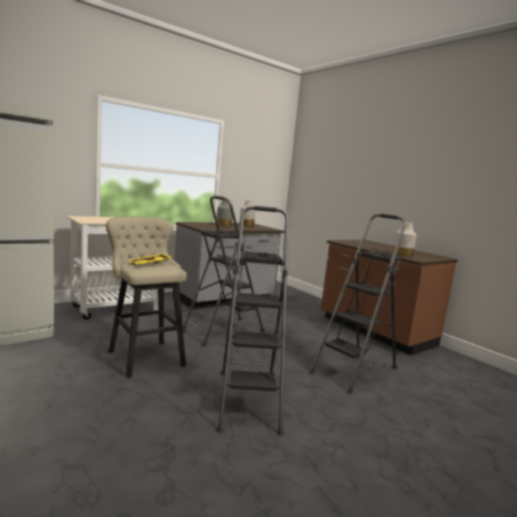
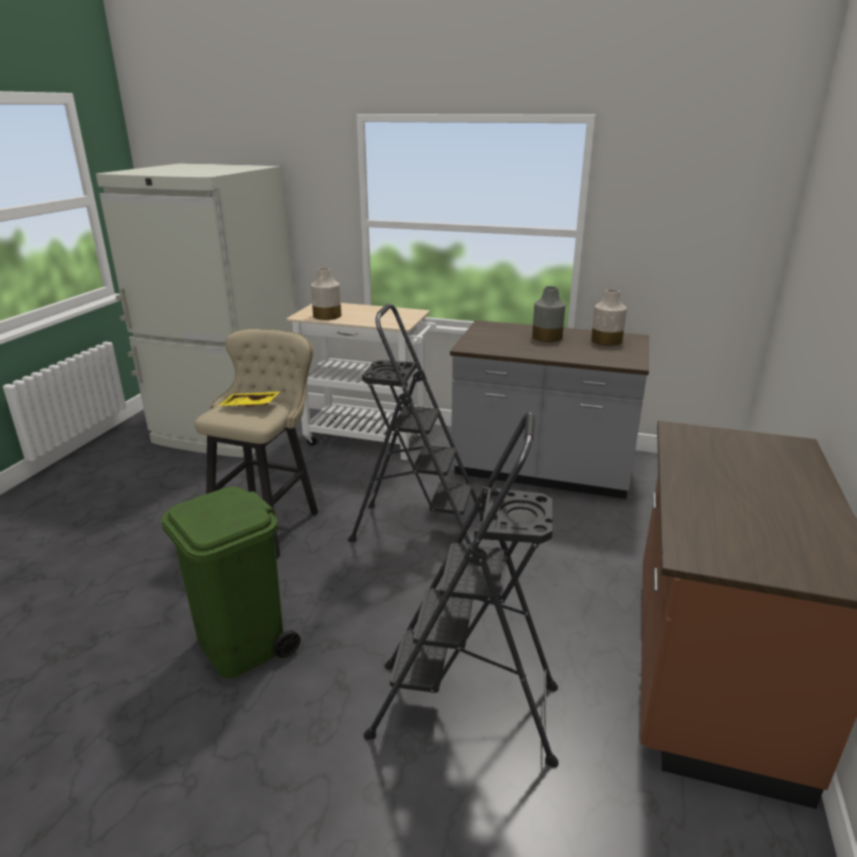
camera: 55 degrees right, 15 degrees up
(248, 398) = (242, 645): step ladder -> green trash can
(402, 254) = (708, 524): beige vase -> beige vase (327, 315)

